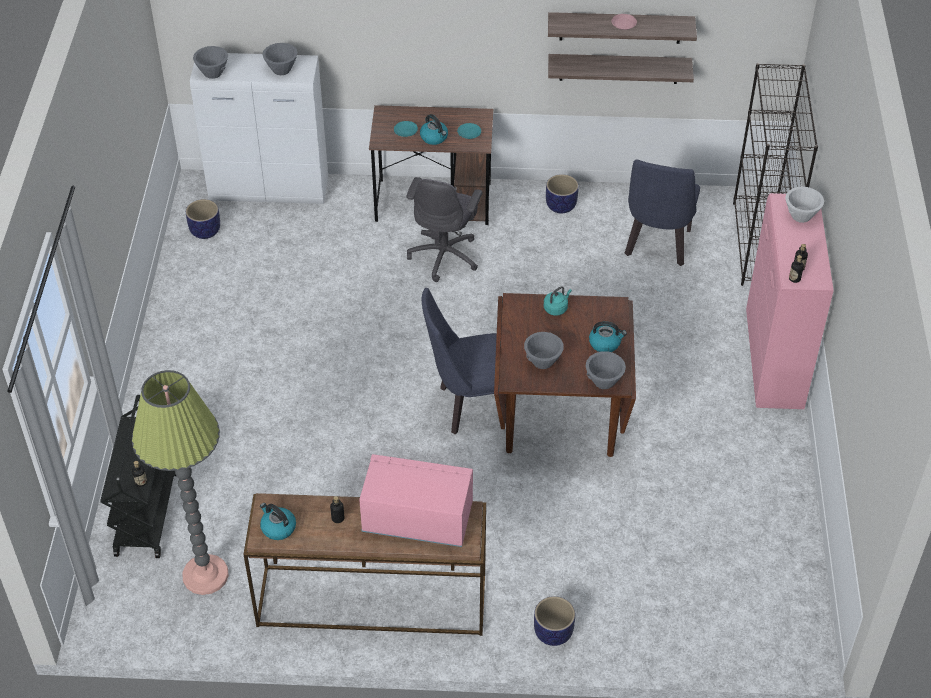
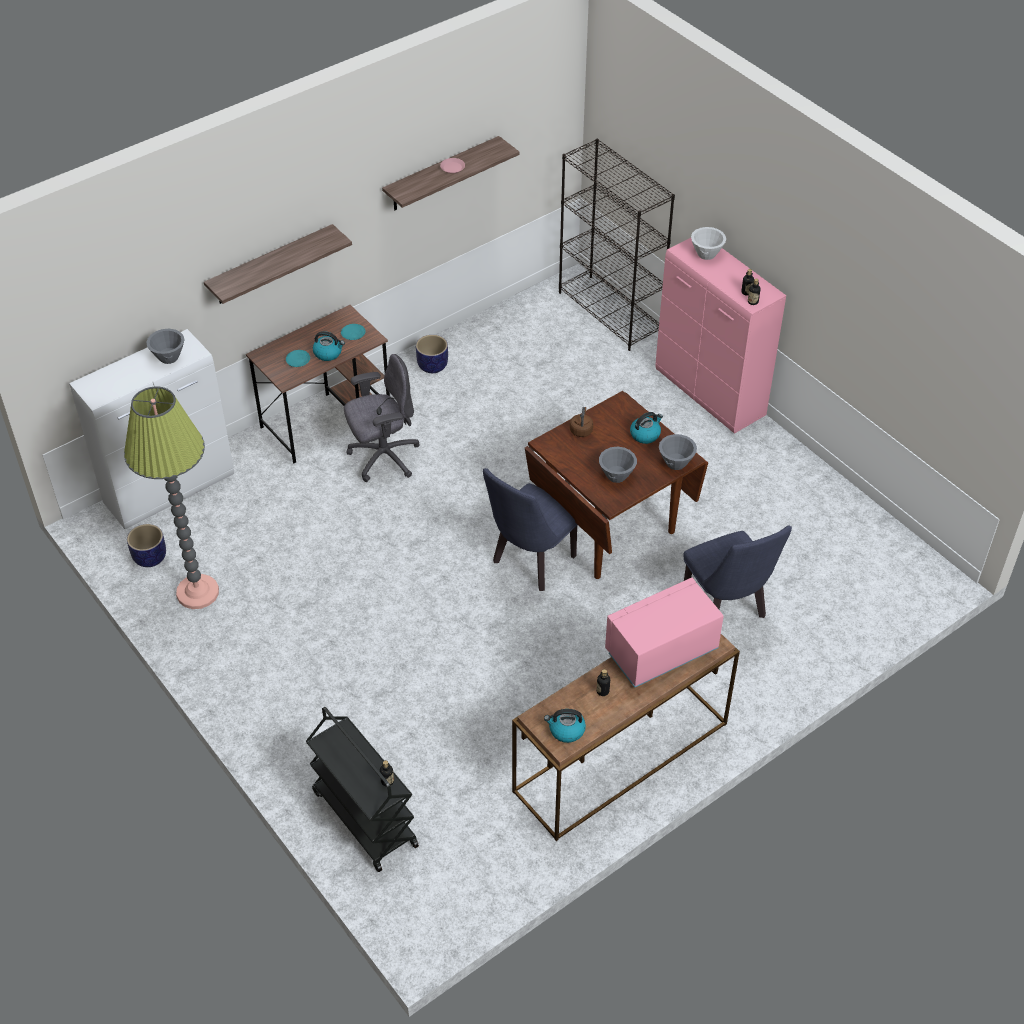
camera: 40 degrees left, 0 degrees up
(205, 575) = (471, 832): floor lamp -> floor lamp (197, 592)
(213, 73) = (107, 393): grey bowl -> none
(445, 256) = (383, 457): grey office chair -> grey office chair turned 90 degrees counterclockwise
(553, 633) = (771, 687): planter -> none
(556, 308) = (581, 430): turquoise kettle -> brown kettle
(619, 68) = (445, 214): shelf -> shelf (271, 265)
(657, 247) = (539, 356): blue chair -> blue chair (726, 611)

